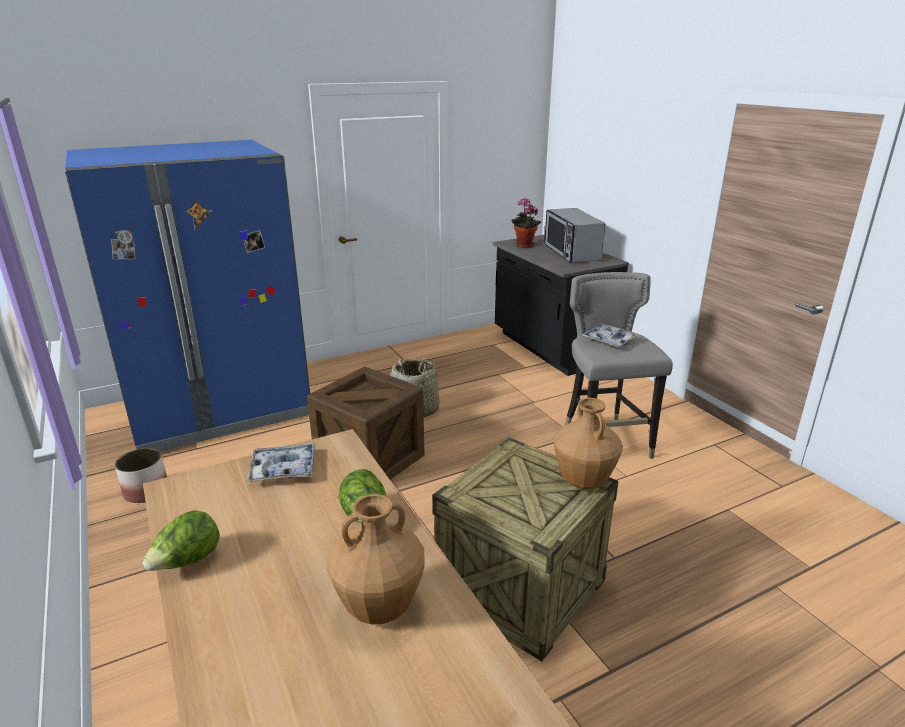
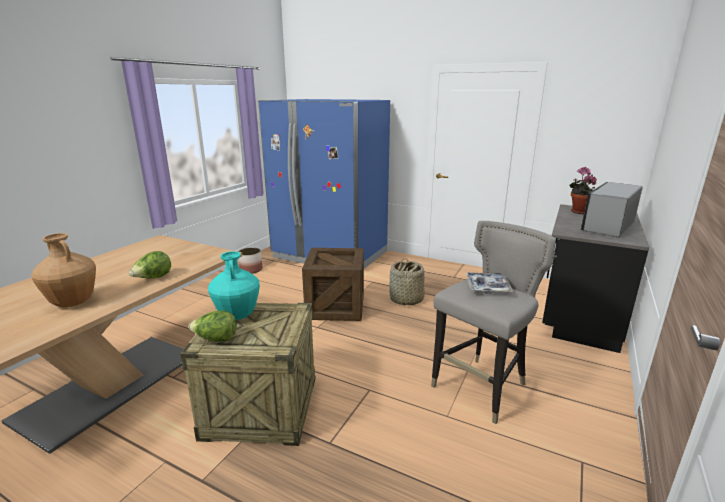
camera: 55 degrees right, 5 degrees down
(187, 562) = (102, 258): lettuce -> lettuce (216, 339)
(283, 469) = (188, 251): tray -> none
(490, 492) = (237, 315): none -> turquoise vase
(583, 481) = (278, 343): brown vase -> none

